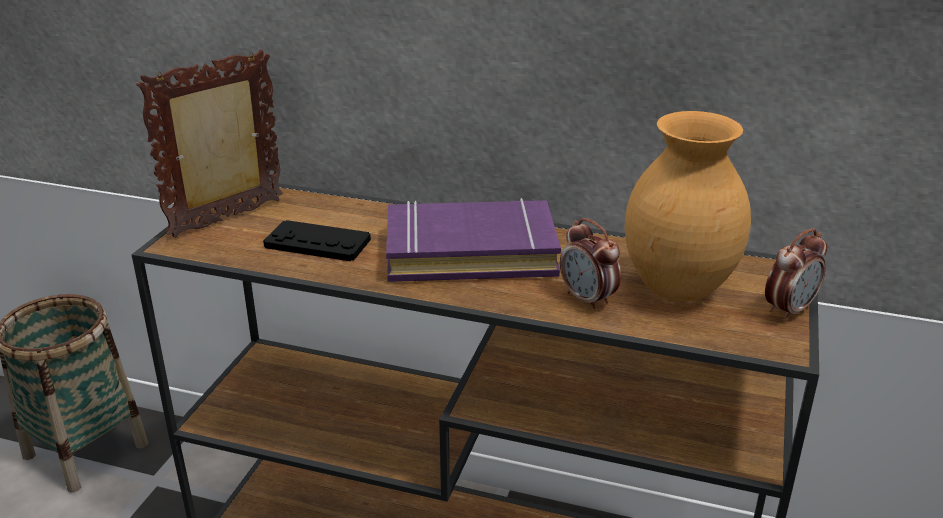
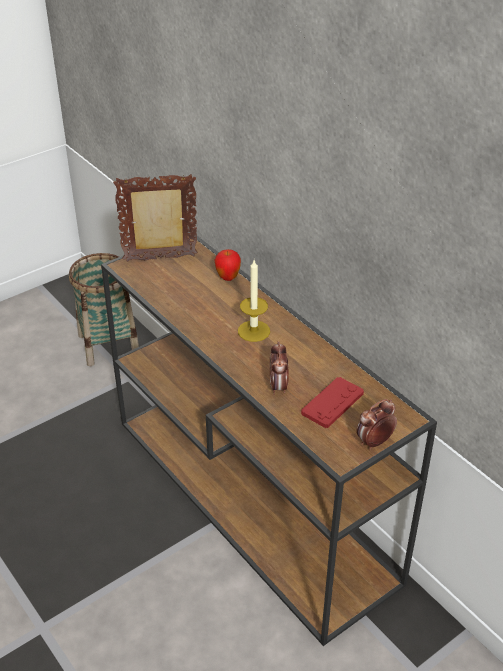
camera: 35 degrees right, 10 degrees up
(317, 243) = (187, 293): black game controller -> none
(358, 208) = (228, 278): none -> apple
(470, 252) = (253, 331): purple book -> candle
(679, 290) = (332, 403): brown vase -> red game controller
(789, 310) = (374, 442): alarm clock -> alarm clock turned 150 degrees clockwise

